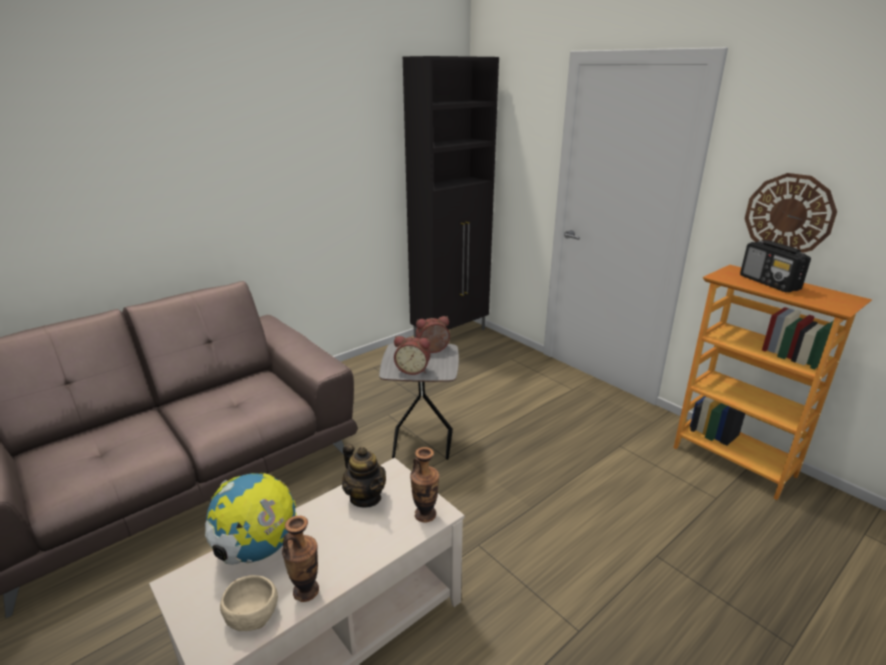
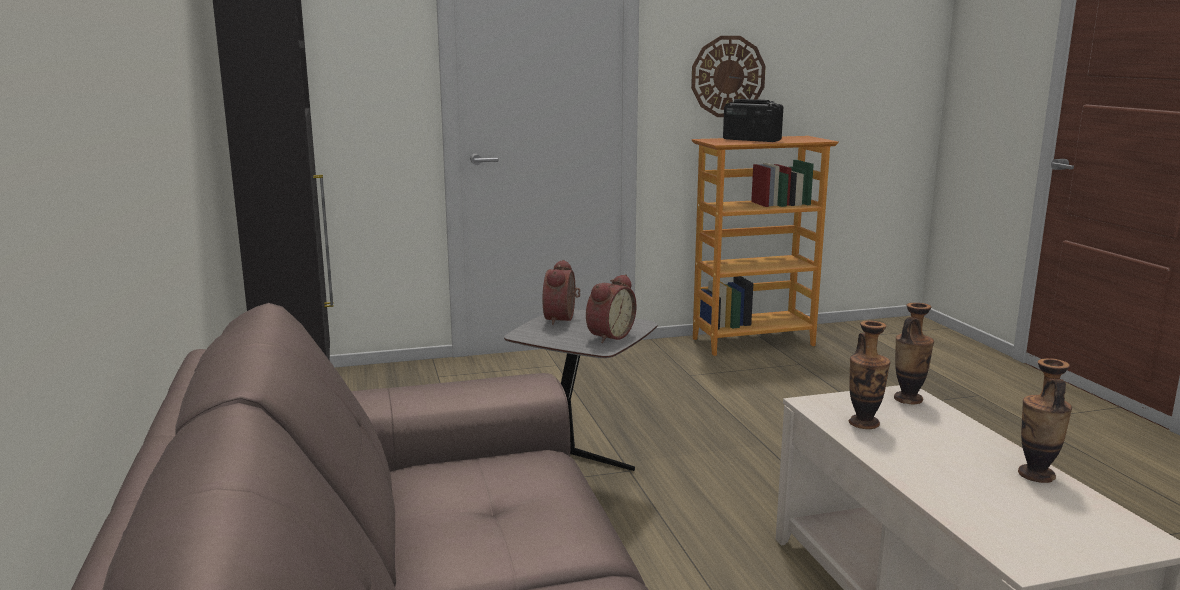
camera: 65 degrees left, 10 degrees down
(251, 613) = (1077, 510): beige bowl -> none
(257, 549) = (957, 499): globe -> none
(365, 497) = (864, 423): teapot -> vase
(769, 283) = (751, 140): radio -> radio turned 150 degrees counterclockwise

